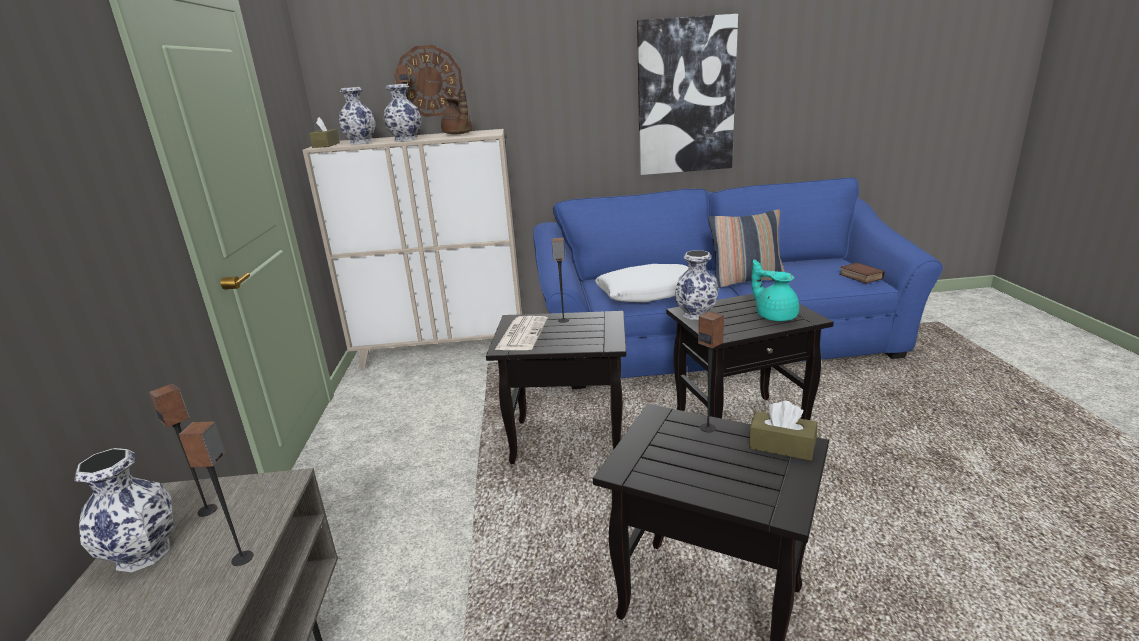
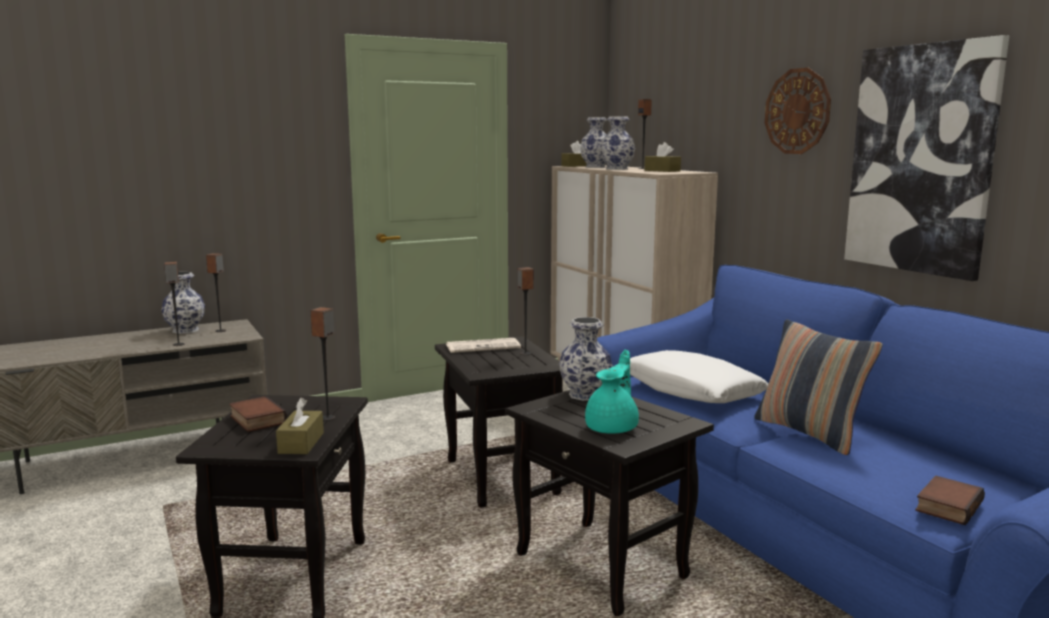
camera: 65 degrees right, 10 degrees down
(429, 81) = (677, 116): wall clock -> wall clock (797, 111)
(458, 134) = (662, 171): brown teapot -> brown tissue box
(697, 474) = (256, 420): none -> book

